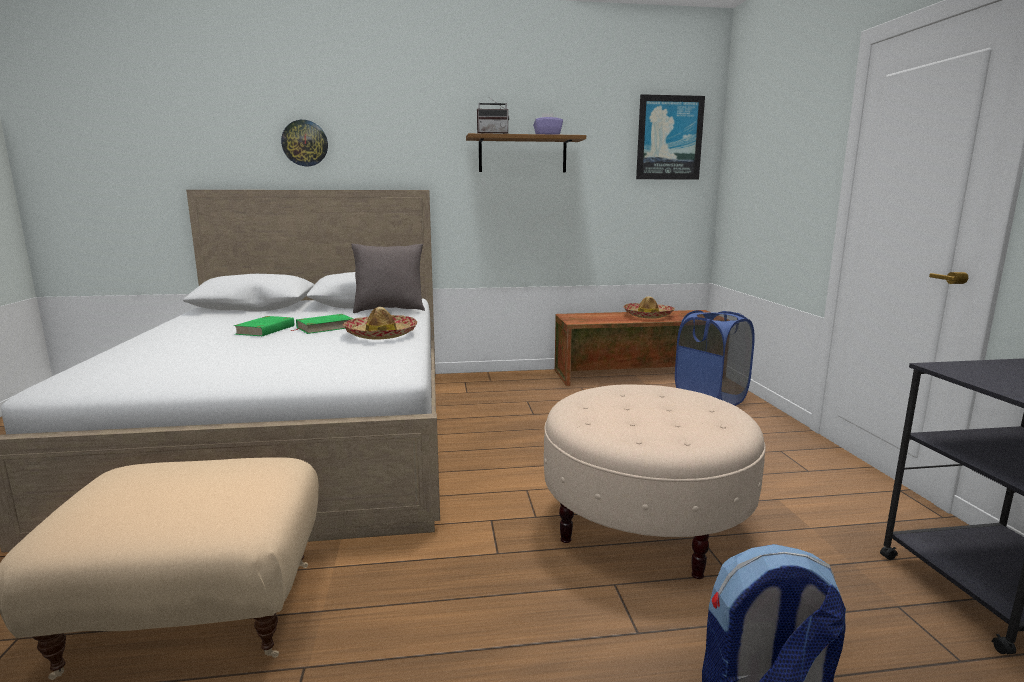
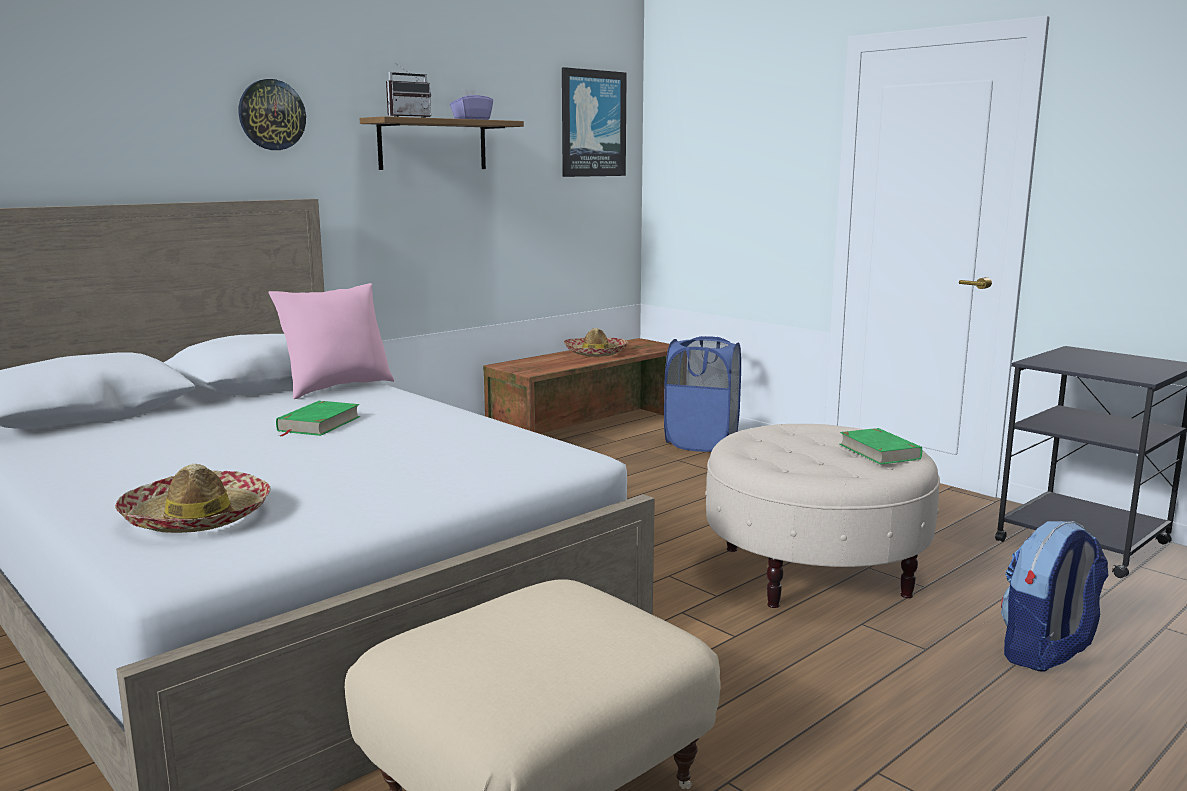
camera: 35 degrees left, 0 degrees up
(266, 330) = (237, 442): green book -> green book (879, 451)
(305, 143) = (113, 125): wall clock -> wall clock (271, 115)
(380, 335) = (428, 420): hat -> hat (197, 518)
(389, 310) = (336, 388): grey pillow -> pink pillow

